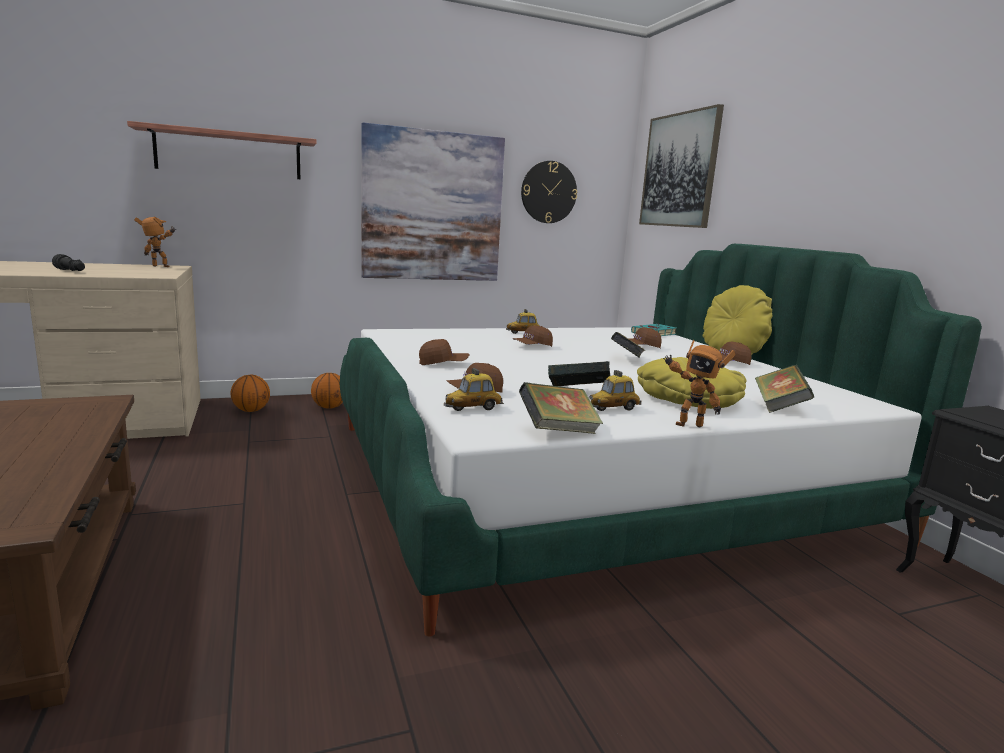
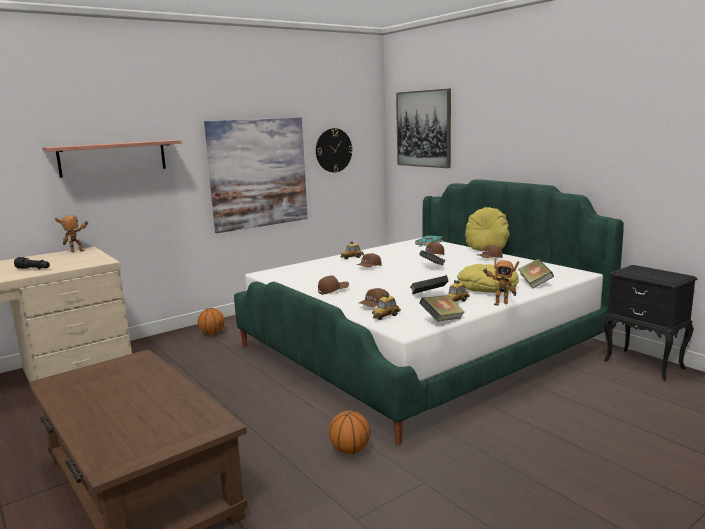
camera: 15 degrees left, 0 degrees up
(251, 410) = (158, 347): basketball -> basketball (350, 450)

